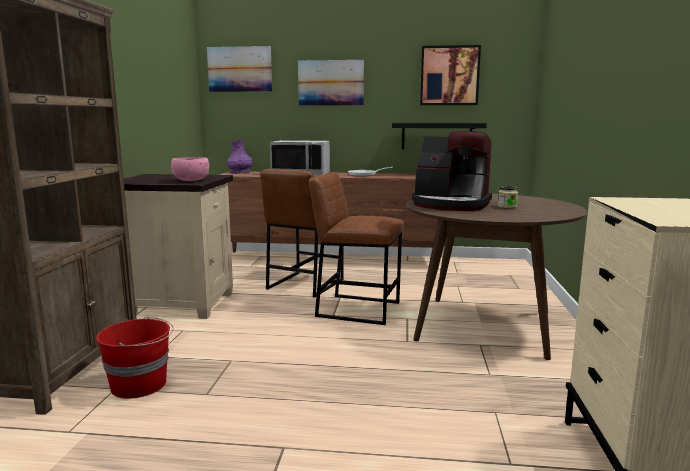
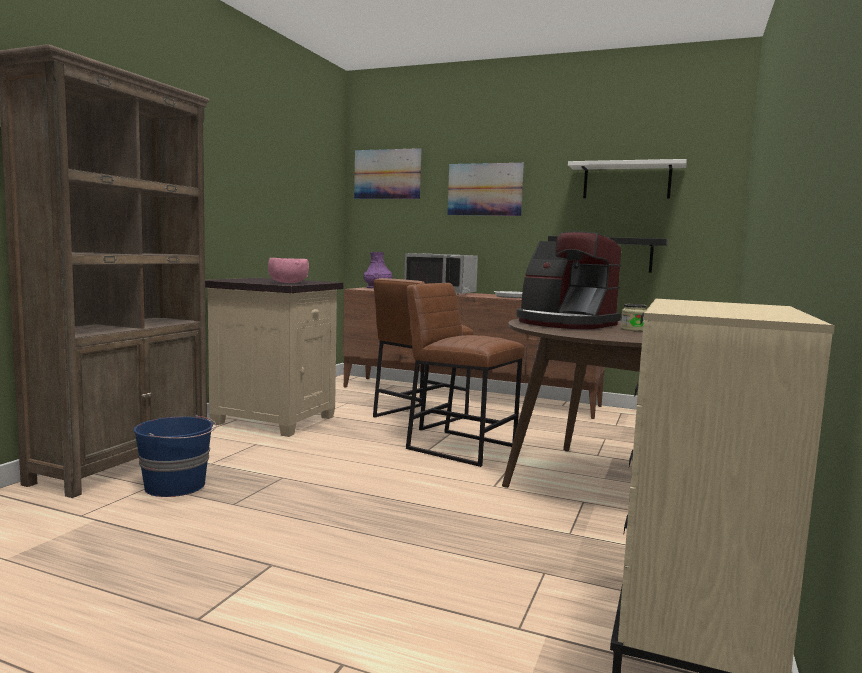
camera: 15 degrees right, 5 degrees down
(140, 384) = (176, 486): red bucket -> blue bucket
(449, 76) = (626, 181): picture -> white shelf

